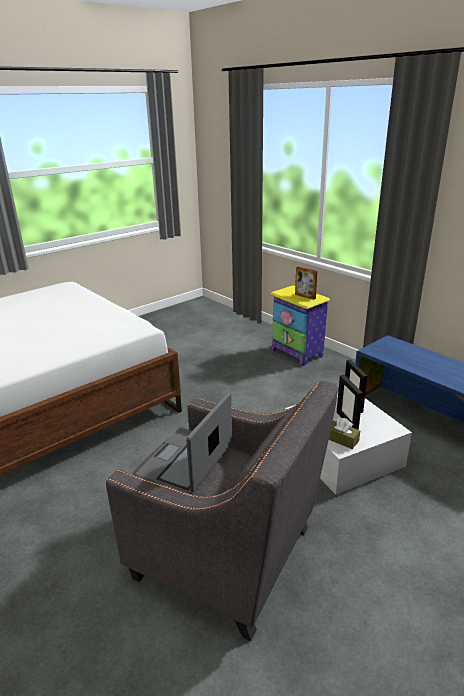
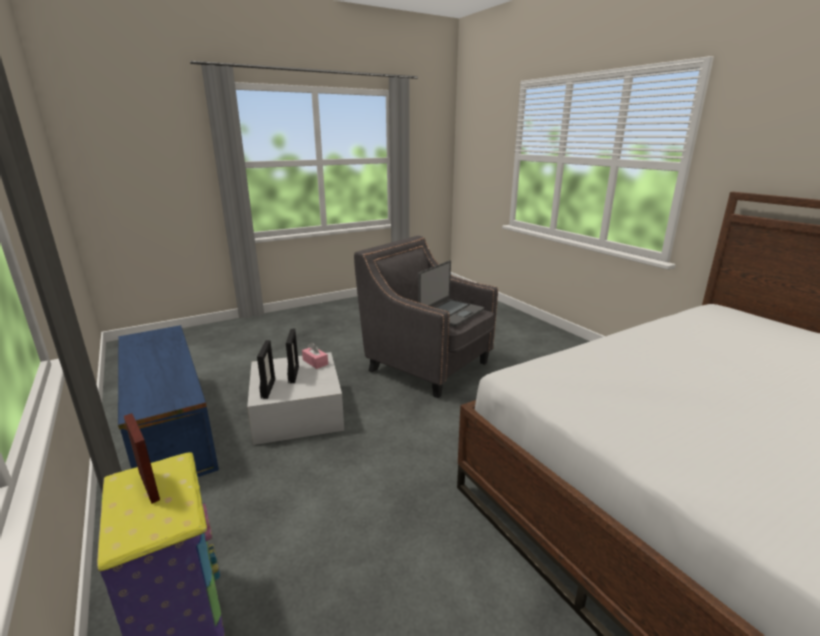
camera: 170 degrees left, 5 degrees down
(342, 439) = (315, 362): brown tissue box -> pink tissue box

